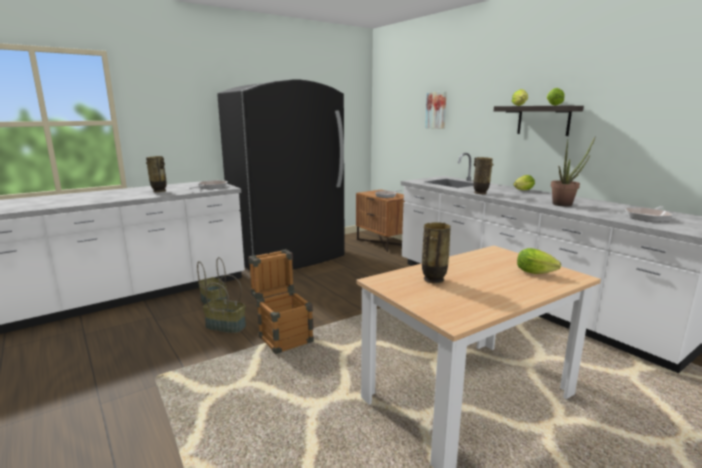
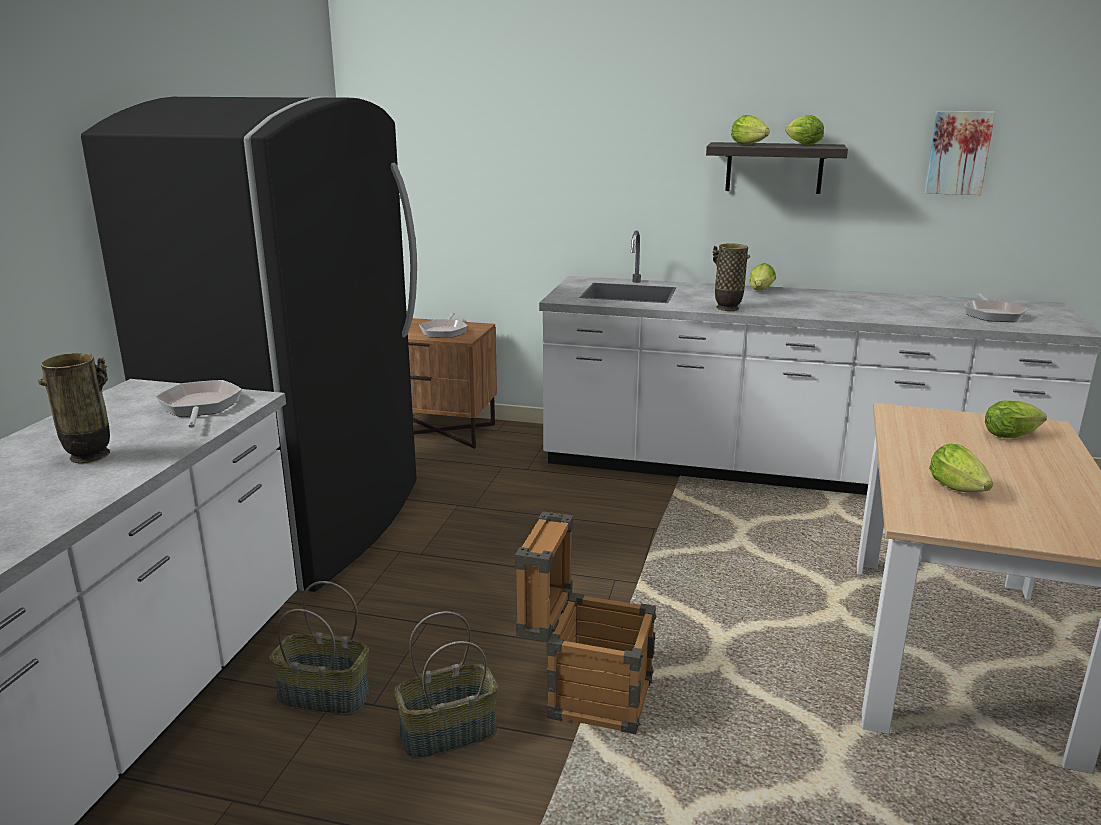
camera: 40 degrees left, 5 degrees up
(434, 280) = (960, 490): vase -> lettuce
(436, 110) = (536, 145): picture -> picture (958, 153)
(565, 204) = (871, 309): potted plant -> none

